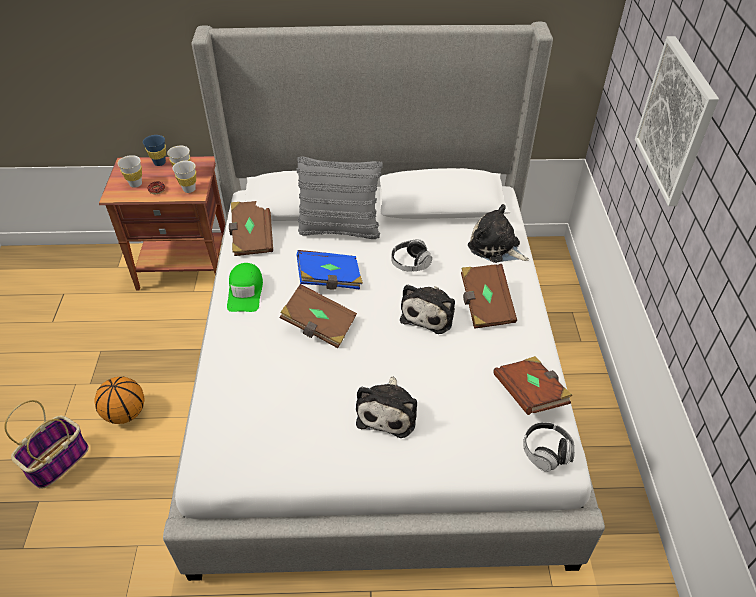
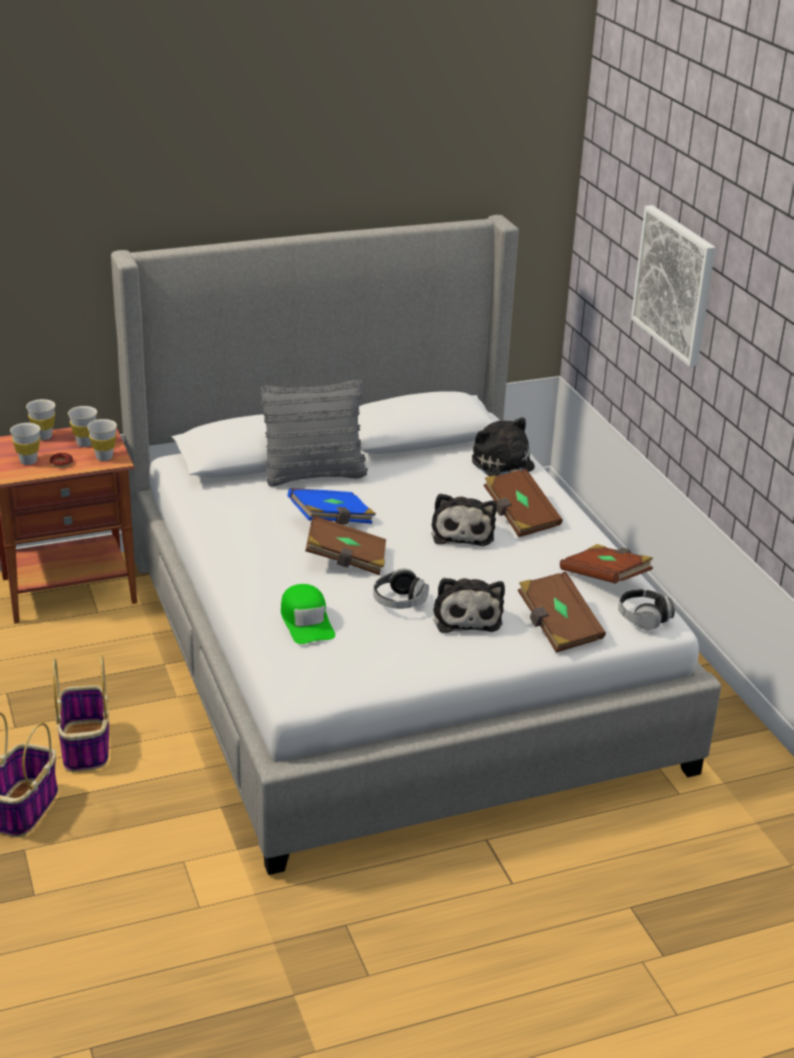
camera: 20 degrees left, 15 degrees down
(126, 413) = (86, 747): basketball -> basket
(159, 162) = (43, 436): blue cup -> white cup
(245, 292) = (238, 546): green cap -> green cap (306, 621)
(252, 237) = (210, 497): brown book -> brown book (557, 627)
(410, 263) = (415, 493): headphones -> headphones (399, 602)
(496, 247) = (504, 466): plush toy -> plush toy turned 45 degrees clockwise

